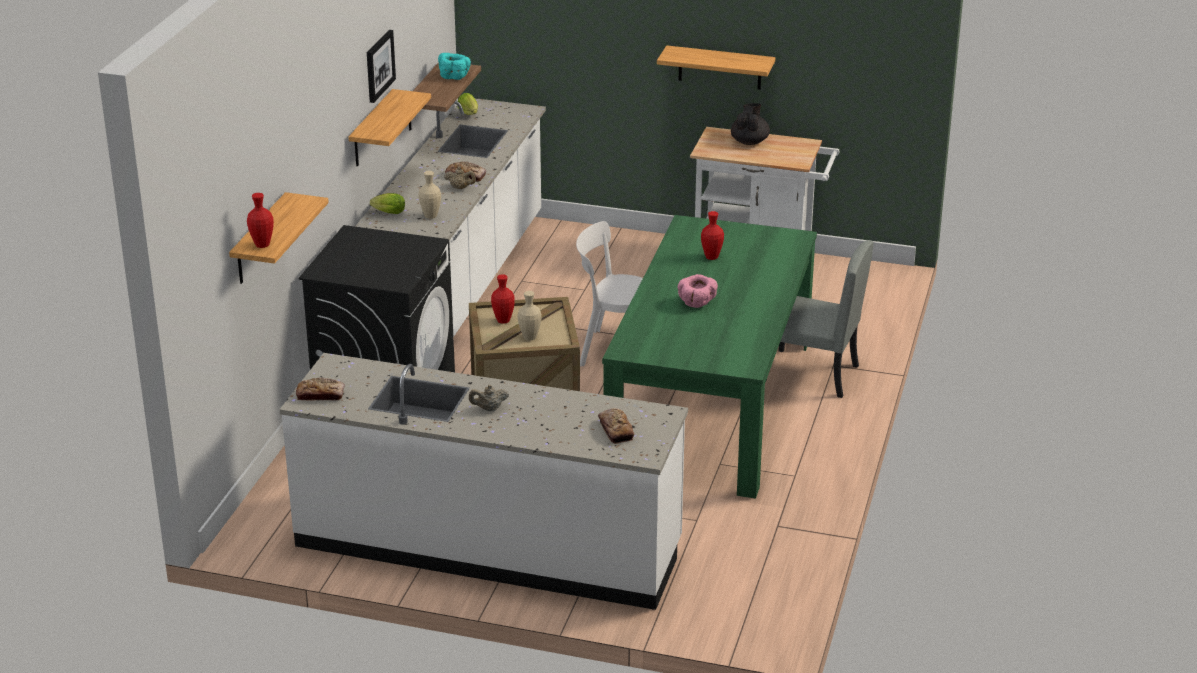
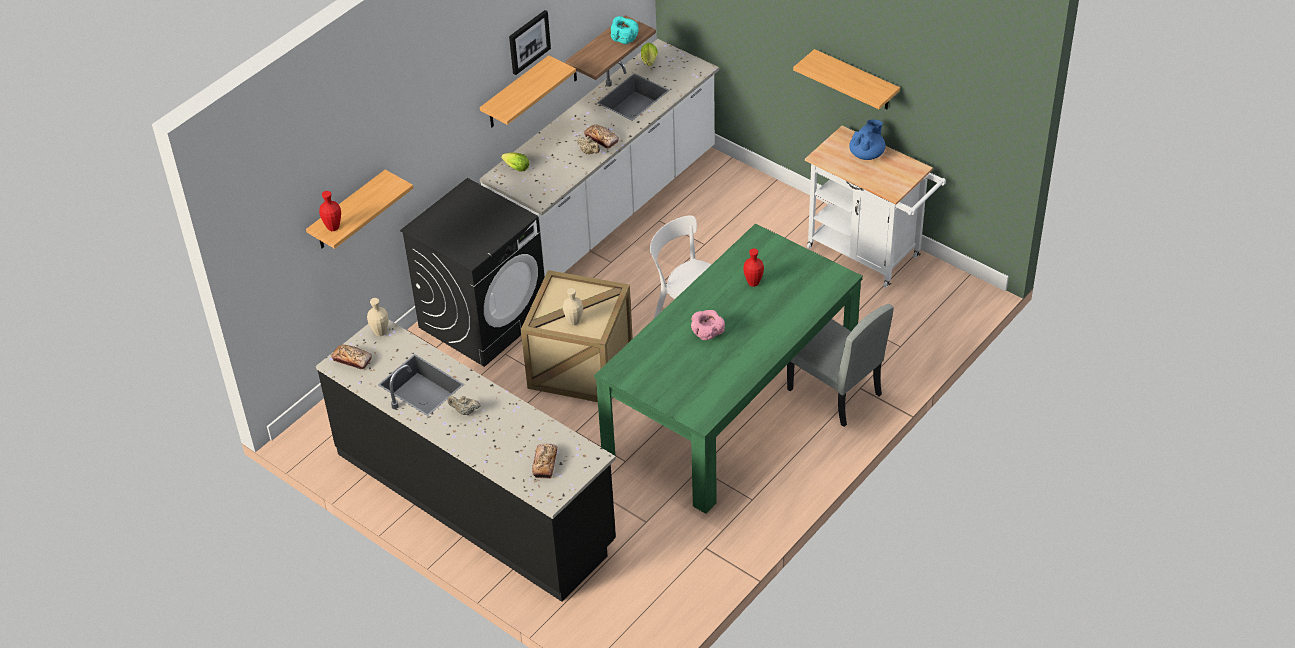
camera: 25 degrees right, 15 degrees up
(430, 216) = (546, 180): beige vase -> beige vase (380, 332)
(488, 546) = (475, 498): white counter -> black counter
(503, 321) = (564, 297): red vase -> none
(749, 141) = (867, 154): black teapot -> blue teapot

